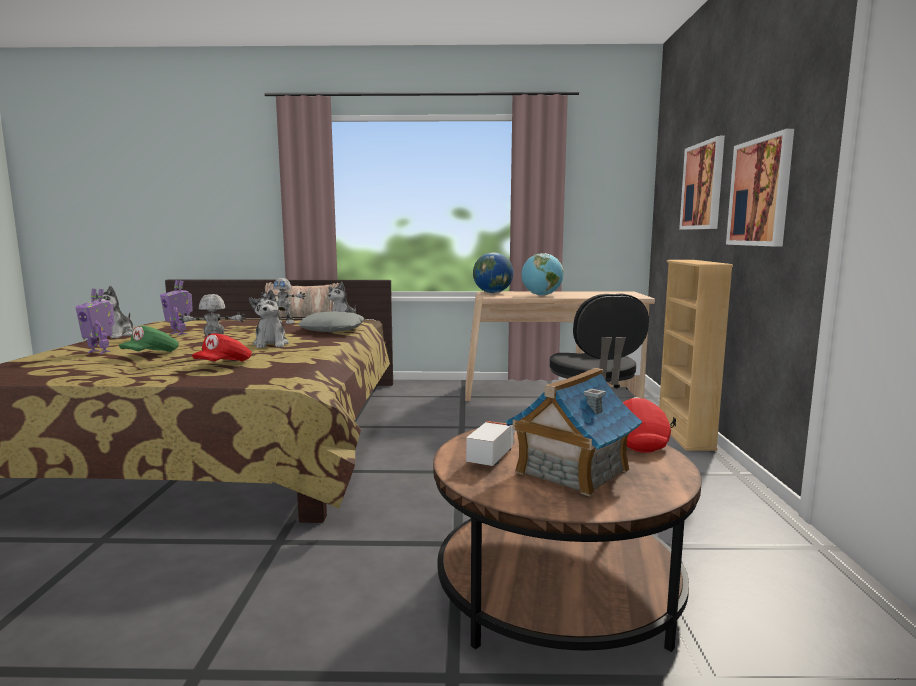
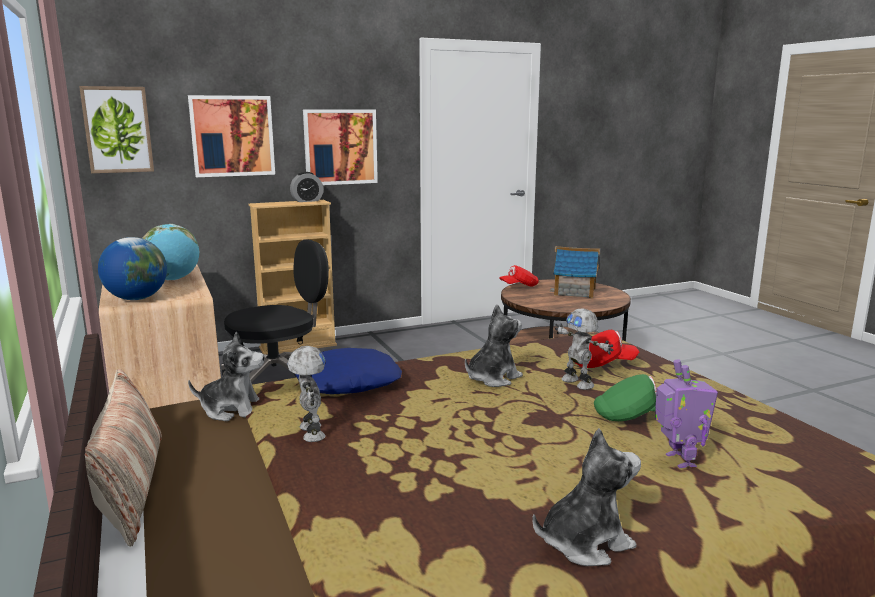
camera: 115 degrees left, 5 degrees up
(179, 333) = (499, 476): toy robot -> none
(333, 330) = (347, 382): grey pillow -> blue pillow
(492, 456) = (581, 303): toy truck -> none
(666, 187) = (118, 130): none -> picture
(710, 262) = (307, 201): none -> alarm clock

